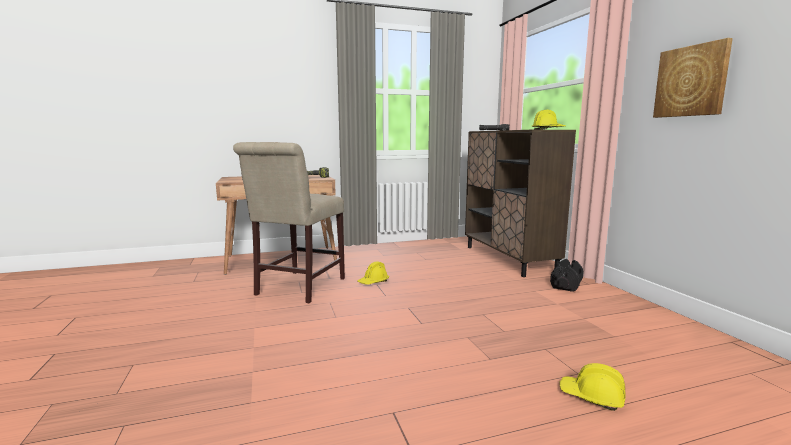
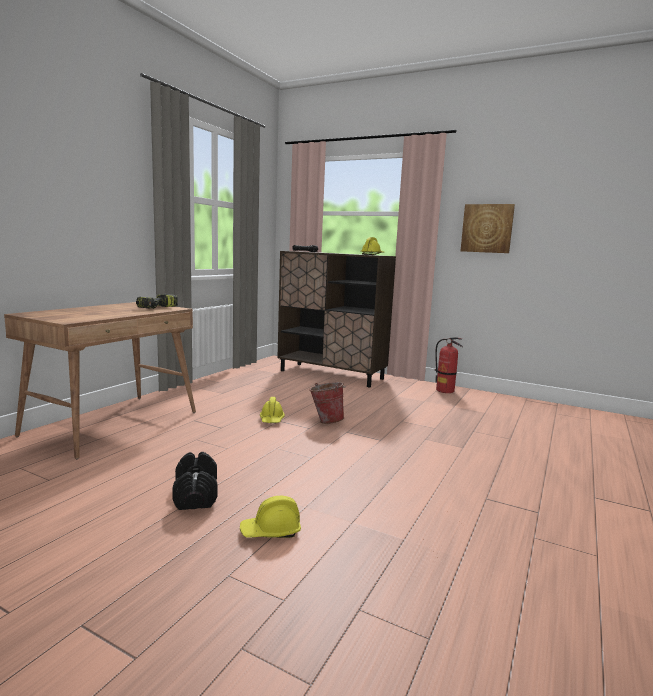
camera: 45 degrees left, 0 degrees up
(297, 288) = (211, 446): beige chair -> none
(412, 294) = (326, 421): none -> bucket
(566, 285) = (404, 386): black dumbbell -> black dumbbell (196, 495)
(591, 397) = (535, 448): yellow hard hat -> yellow hard hat (271, 531)
(613, 300) = (445, 391): none -> fire extinguisher

